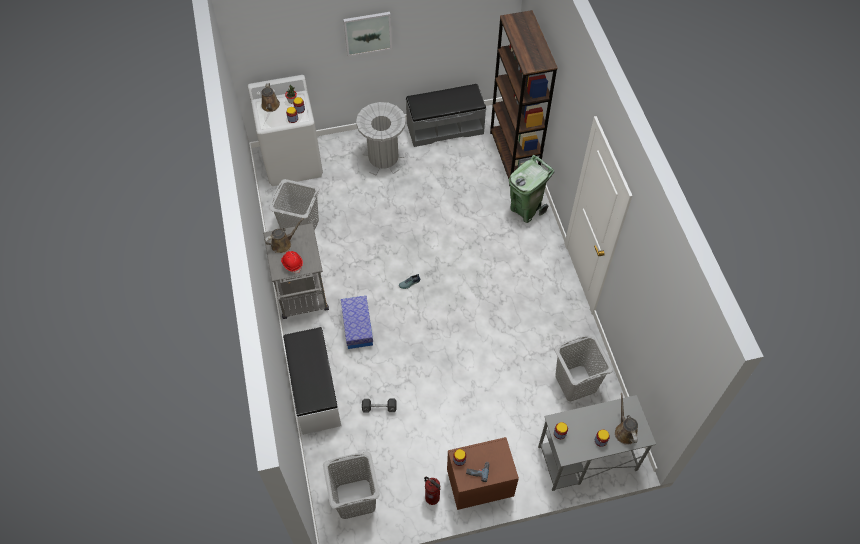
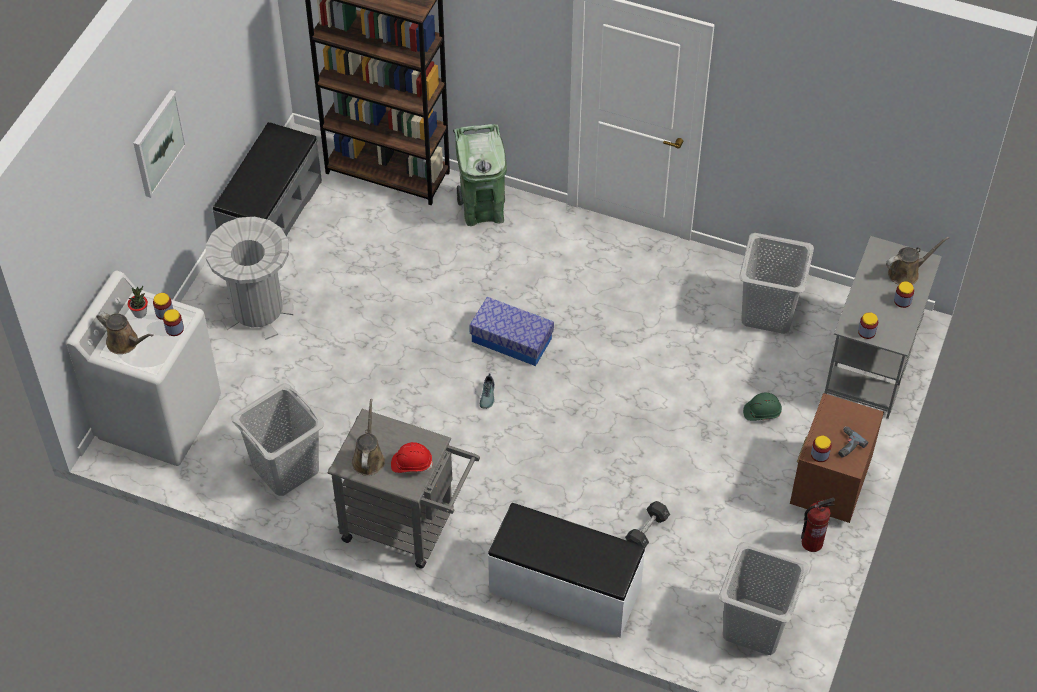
camera: 55 degrees left, 5 degrees down
(357, 326) = (506, 489): storage box -> storage box (511, 340)
(502, 420) = (762, 412): none -> green hard hat
(624, 431) = (906, 273): brown watering can -> brown watering can turned 135 degrees clockwise

